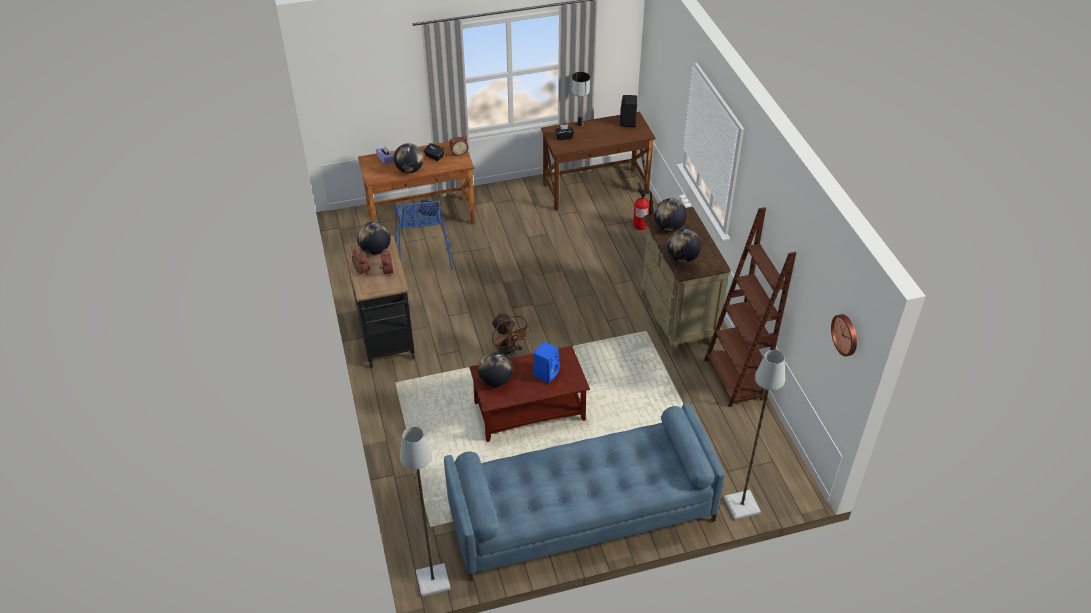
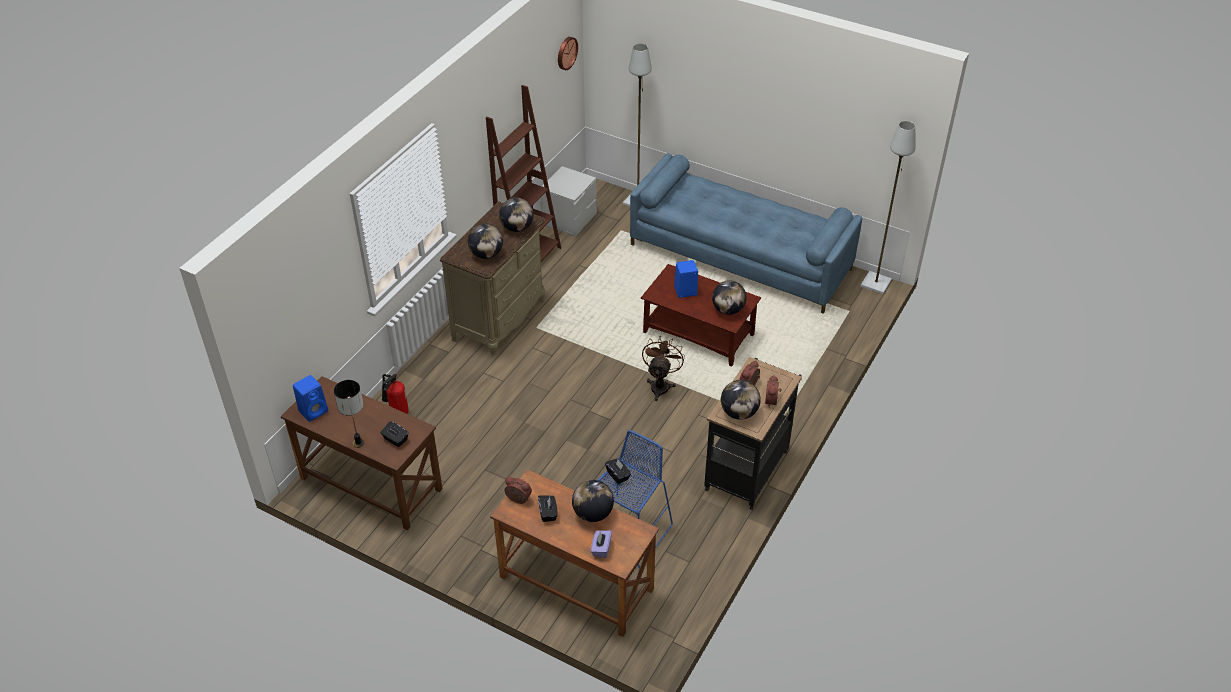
camera: 135 degrees left, 0 degrees up
(628, 123) = (314, 410): black speaker -> blue speaker
(764, 438) = (568, 219): none -> white nightstand

